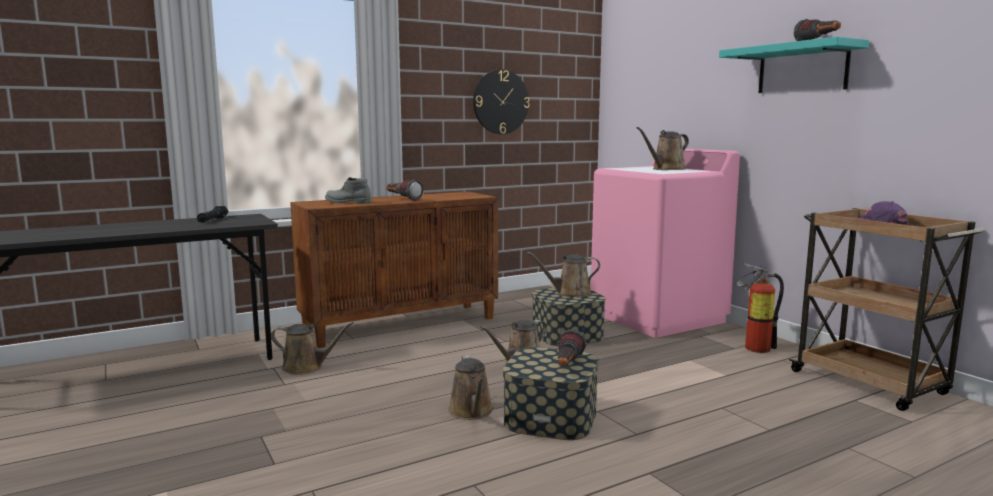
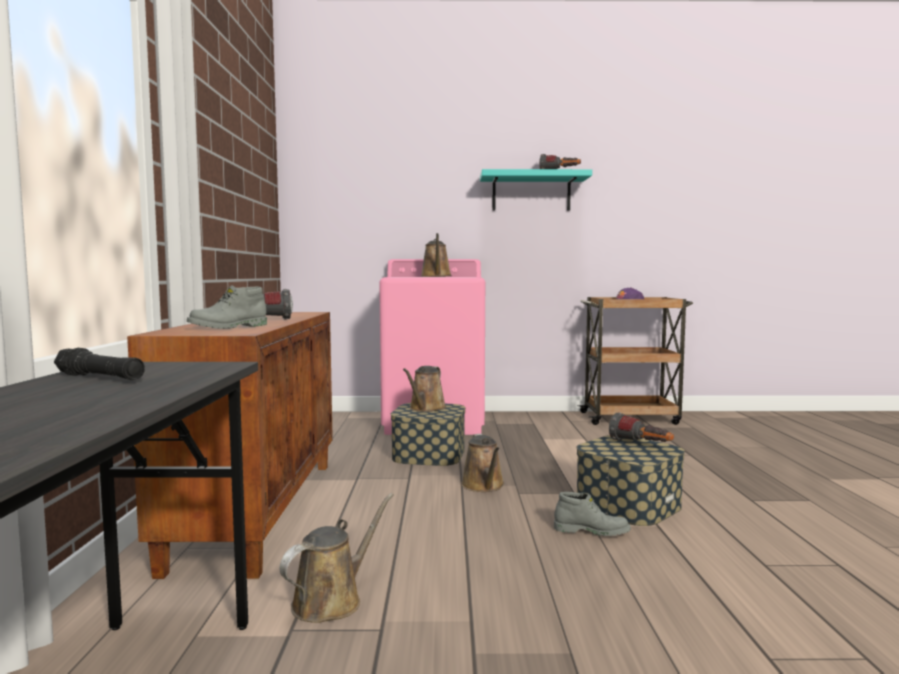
camera: 60 degrees left, 5 degrees down
(472, 412) = (591, 531): brown watering can -> grey boot
(500, 102) = (236, 198): wall clock -> none
(753, 348) = (539, 420): fire extinguisher -> none

